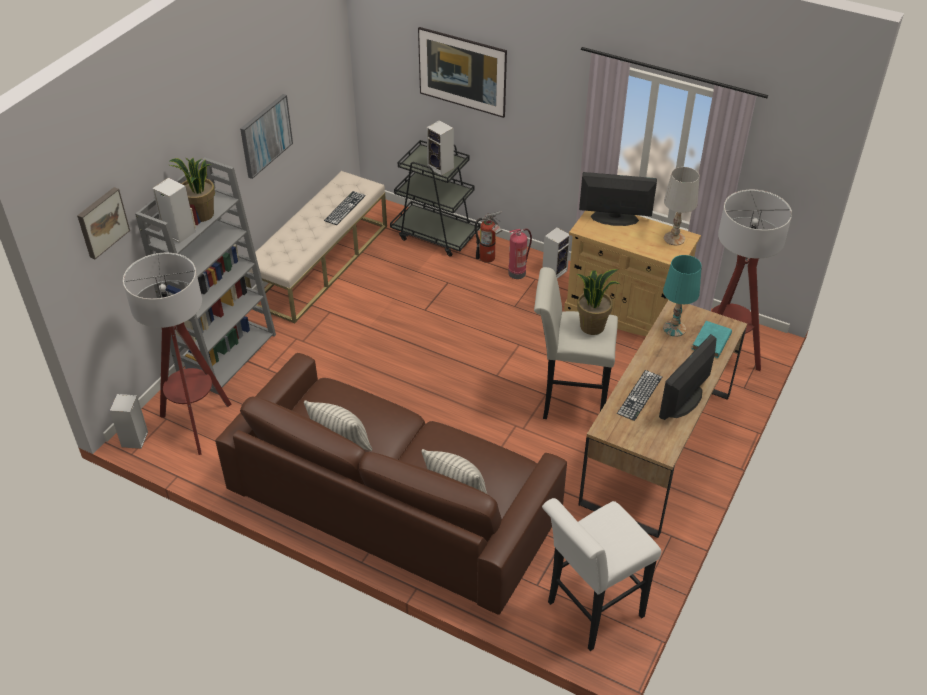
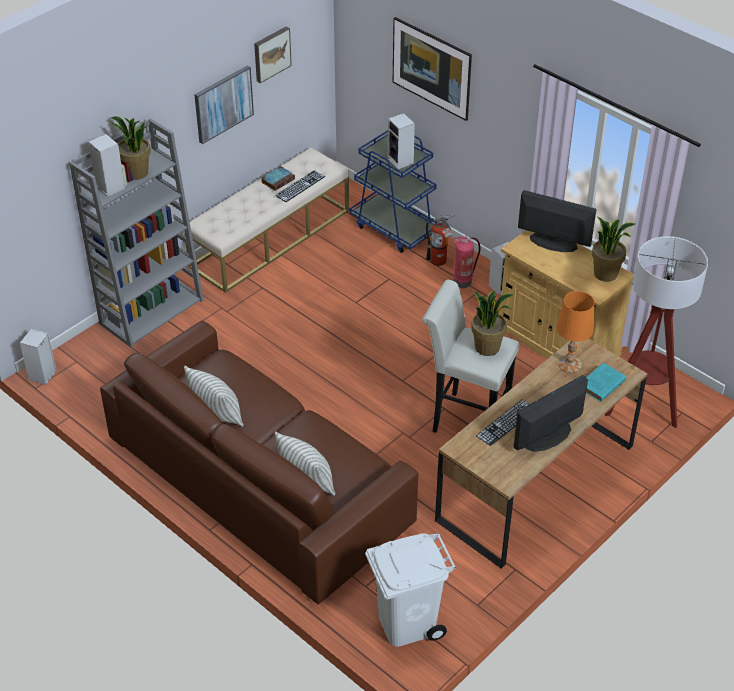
camera: 15 degrees right, 0 degrees up
(102, 222) = (34, 166): picture -> picture (271, 53)
(197, 424) = (103, 372): floor lamp -> none
(321, 206) = (278, 180): none -> book
(435, 235) = (394, 228): black cart -> blue cart
(589, 612) = (406, 622): white stool -> white trash can
(674, 238) = (606, 273): white table lamp -> potted plant
(674, 328) = (569, 364): turquoise table lamp -> orange table lamp

